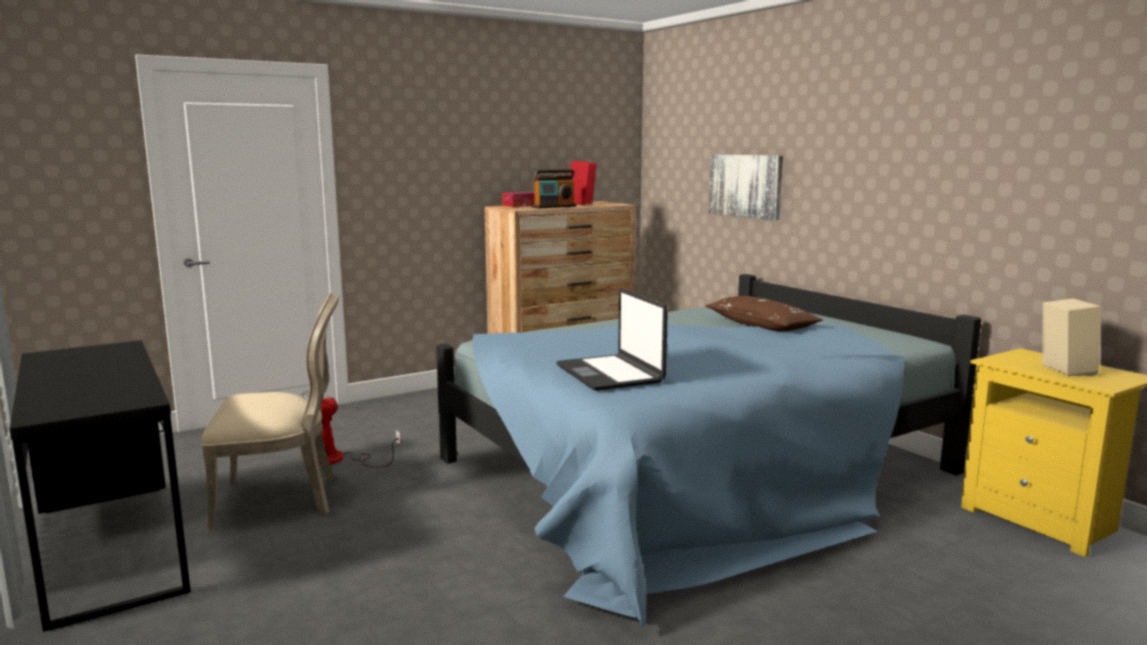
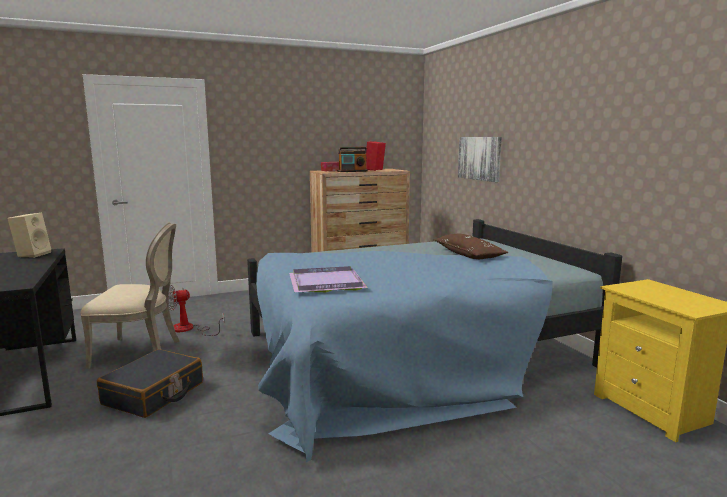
camera: 10 degrees right, 0 degrees up
(347, 558) = (154, 394): none -> black suitcase
(610, 374) = (328, 283): laptop -> purple tray
(1063, 370) = (668, 297): beige speaker -> beige speaker (32, 254)

